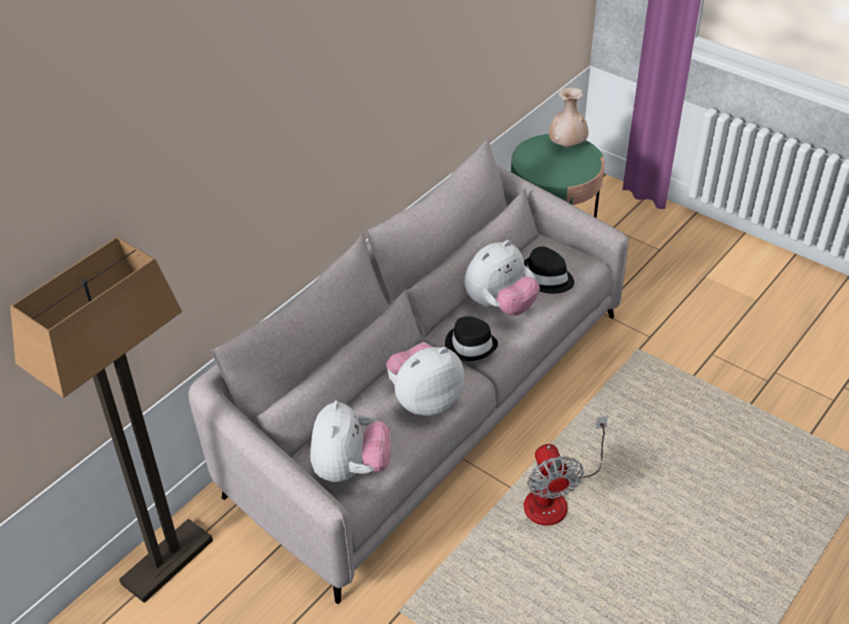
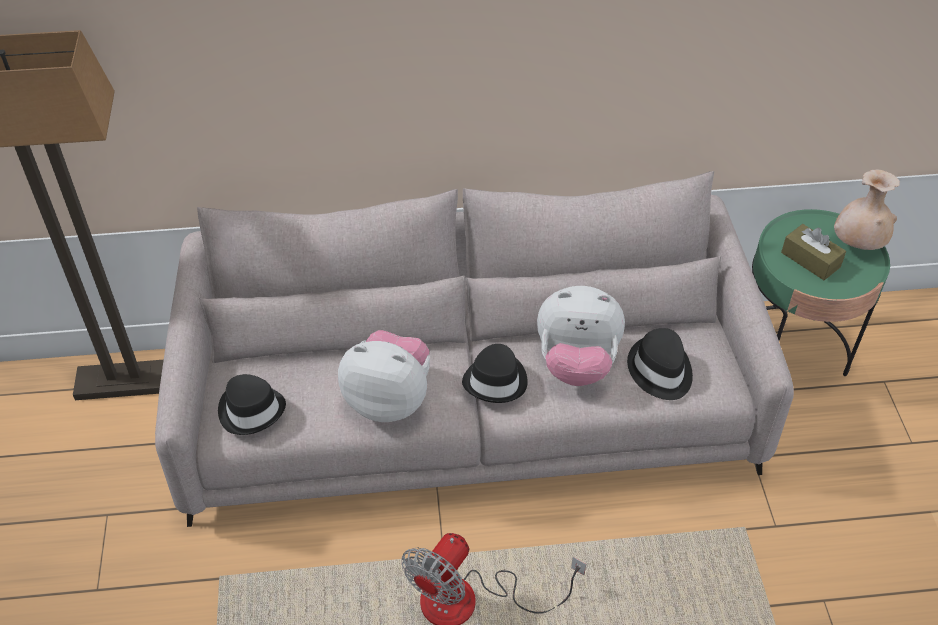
camera: 45 degrees right, 5 degrees up
(350, 469) = (251, 410): plush toy -> black hat
(555, 167) = (810, 260): none -> brown tissue box

